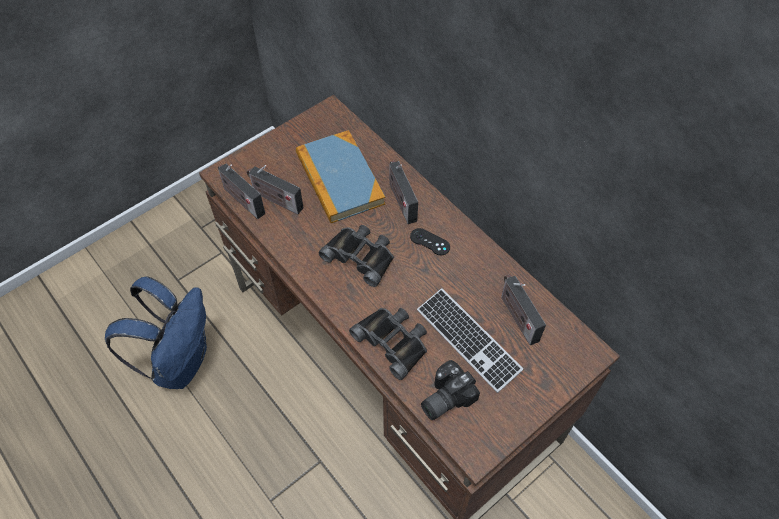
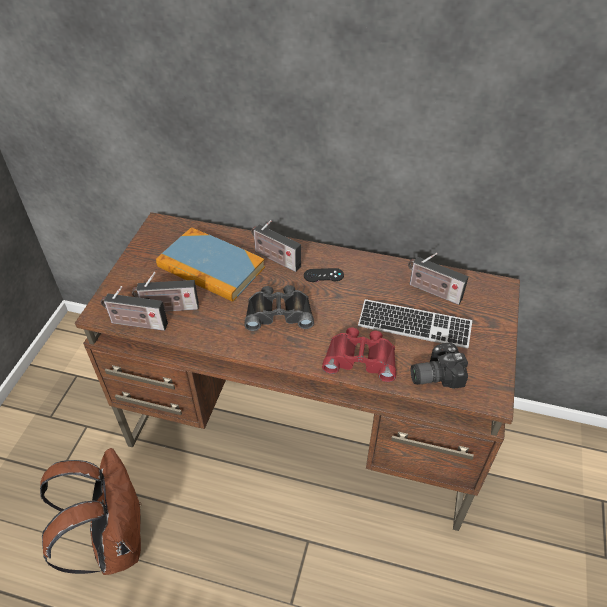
camera: 35 degrees left, 10 degrees down
(180, 361) = (114, 541): blue backpack -> brown backpack
(393, 341) = (360, 358): black binoculars -> red binoculars
(444, 397) = (434, 374): camera -> camera turned 60 degrees clockwise

